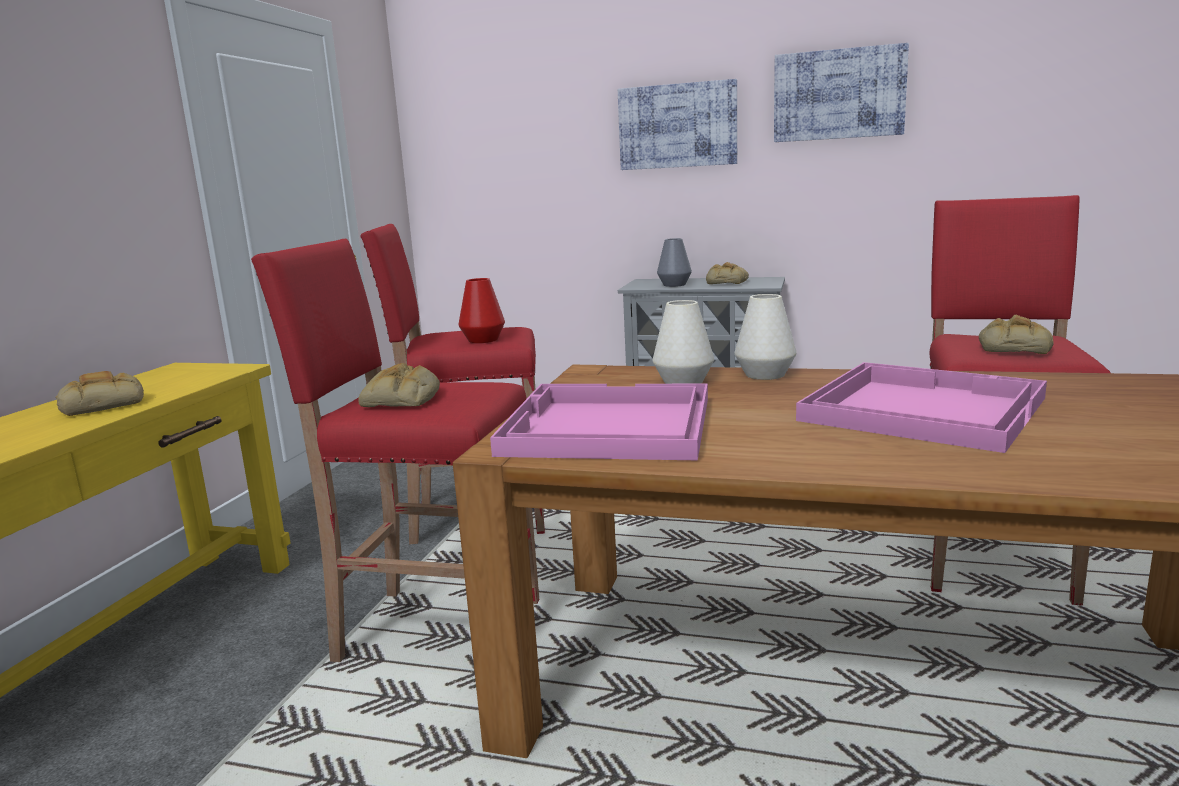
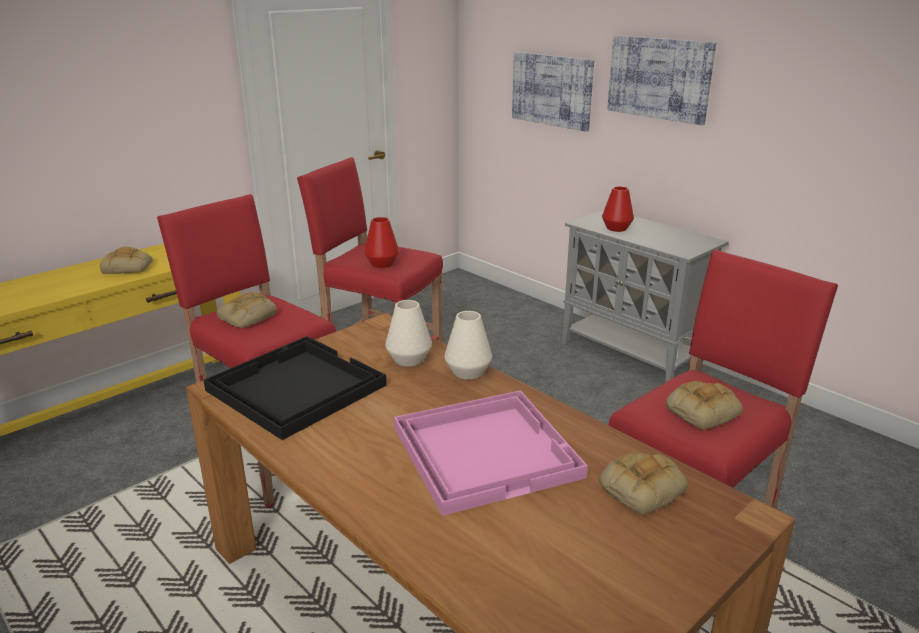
camera: 30 degrees right, 10 degrees up
(606, 426) = (294, 388): pink tray -> black tray
(674, 285) = (616, 228): grey vase -> red vase
(726, 282) = (664, 236): bread -> bread (641, 487)
(838, 94) = (809, 74): picture -> picture (552, 90)

